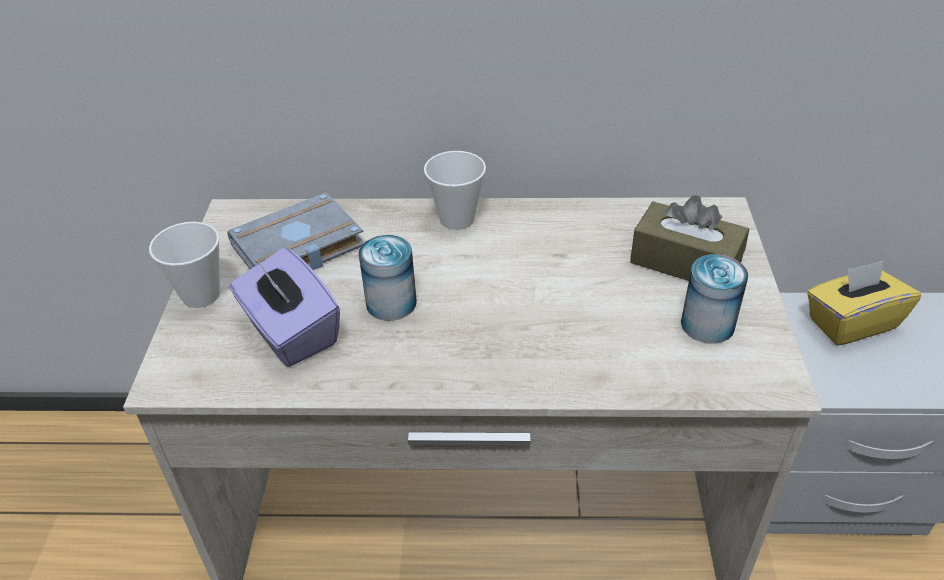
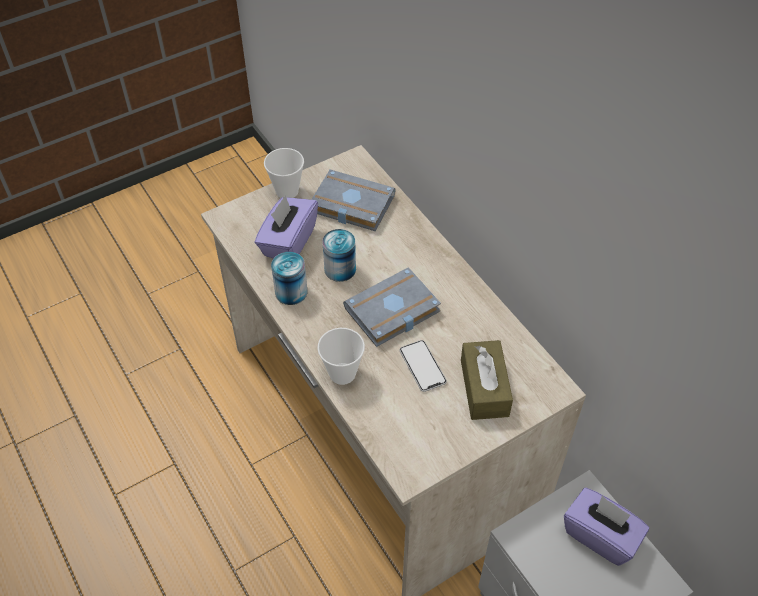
camera: 55 degrees right, 10 degrees up
(457, 219) = (433, 258): cup -> cup (342, 373)
(508, 288) = (392, 313): none -> grey book
(615, 298) = (422, 366): none -> phone
(707, 324) = (434, 421): can -> can (291, 292)
(851, 323) = (600, 535): yellow tissue box -> purple tissue box

